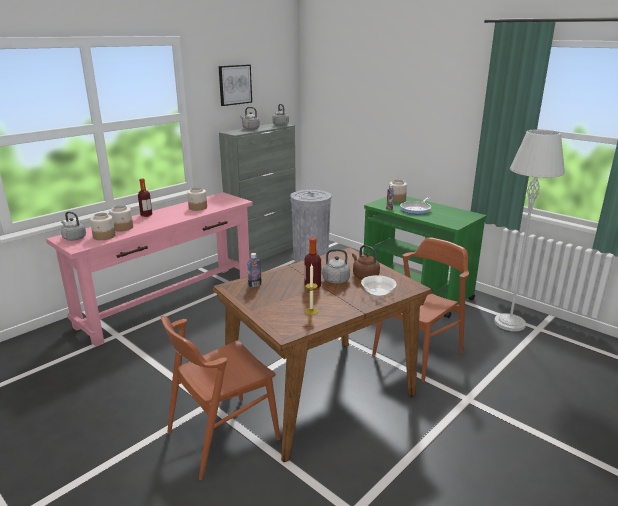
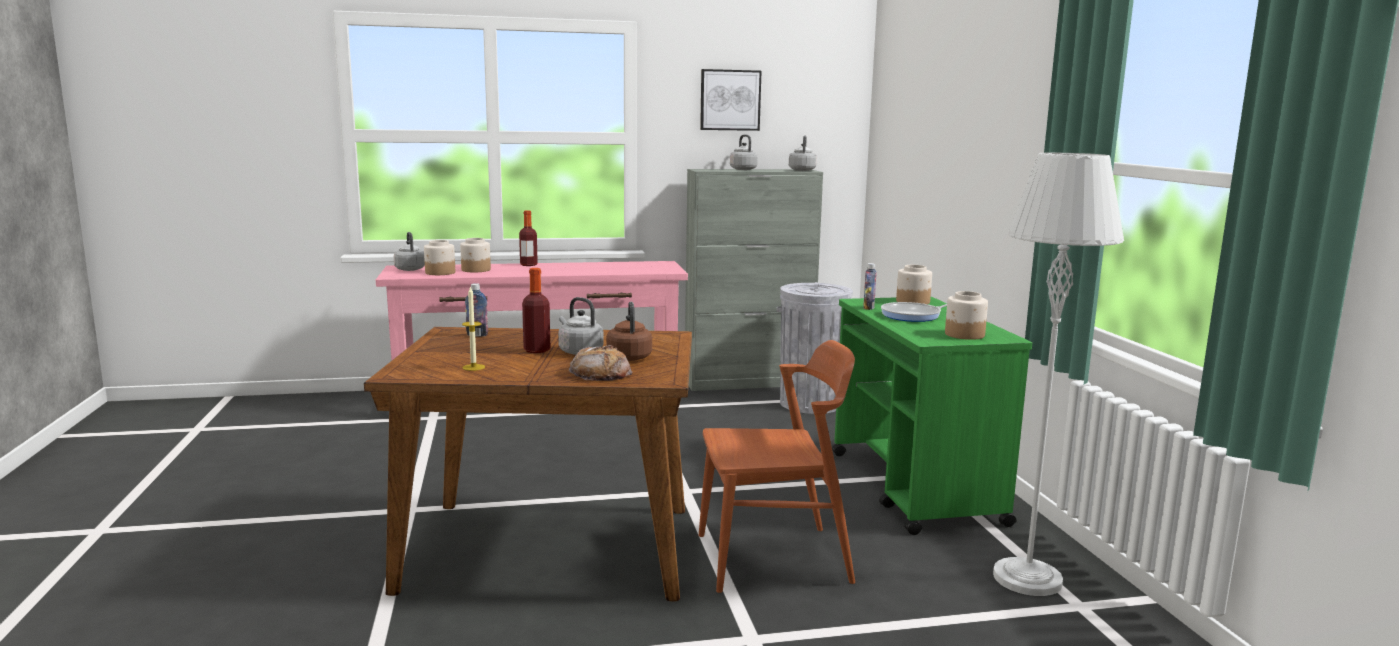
camera: 35 degrees right, 10 degrees down
(198, 208) = (602, 268): jar -> jar (964, 335)
(222, 435) = (371, 543): brown chair -> none
(378, 292) = (600, 373): bowl -> bread

